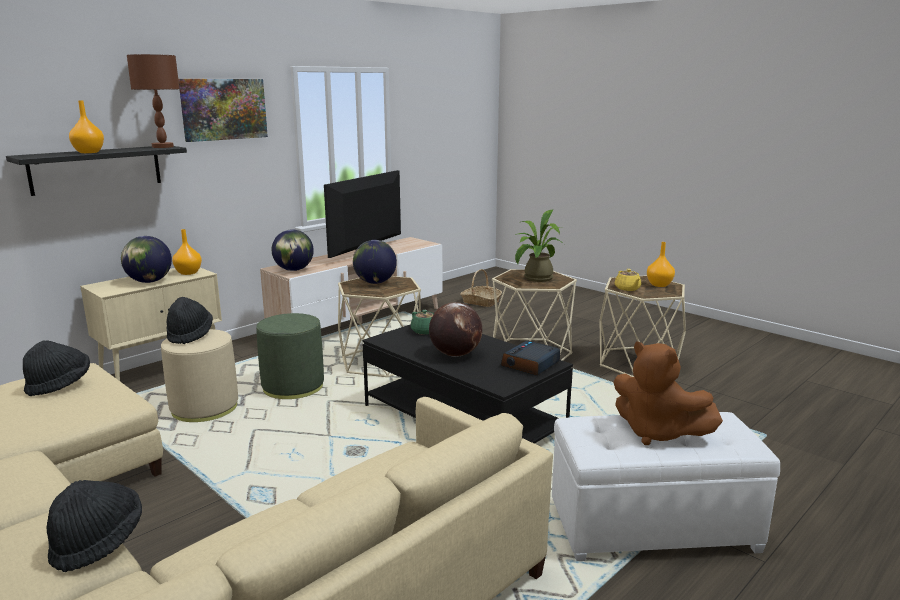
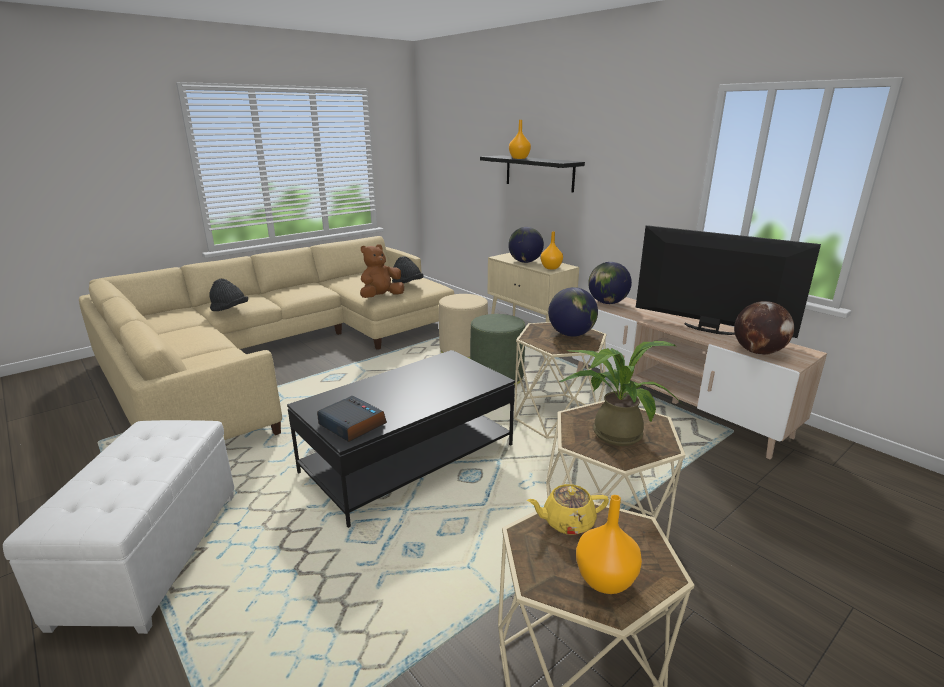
camera: 95 degrees right, 5 degrees up
(163, 147) = (564, 161): brown table lamp -> none
(190, 335) = (470, 297): black hat -> none
(224, 109) = (634, 133): picture -> none
(425, 331) = (467, 375): green teapot -> none
(455, 354) = (398, 387): globe -> globe (758, 352)
(480, 302) = (837, 504): basket -> none
(657, 433) = (131, 464): brown plush toy -> brown plush toy (381, 297)

